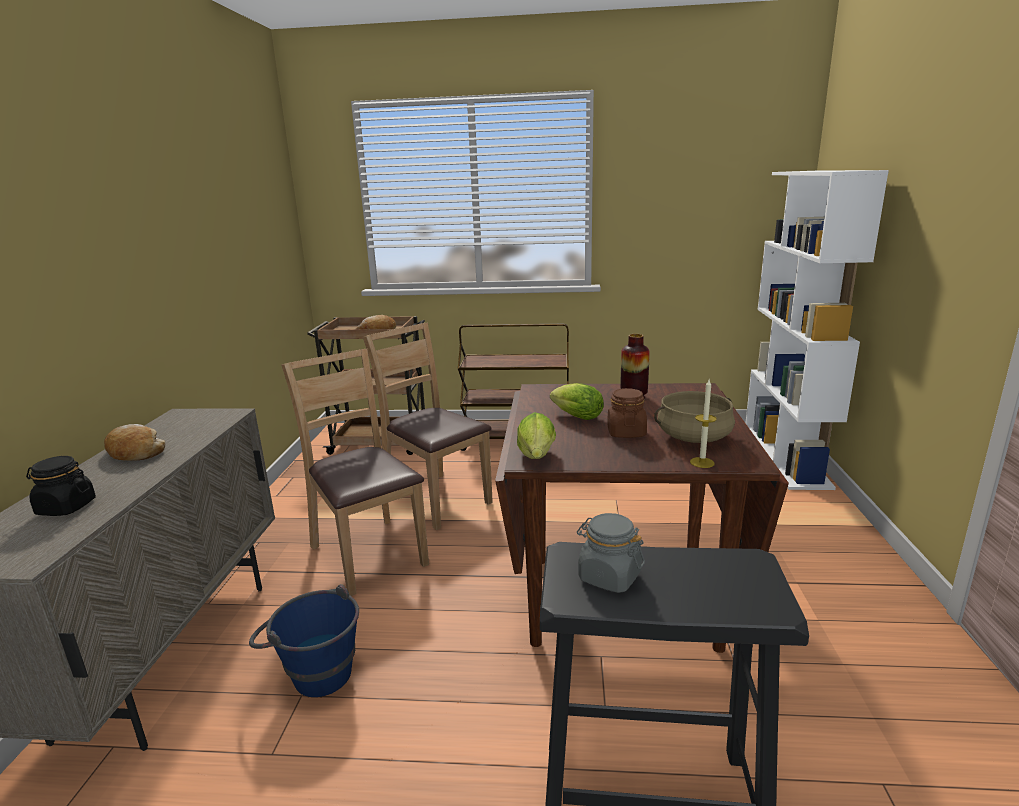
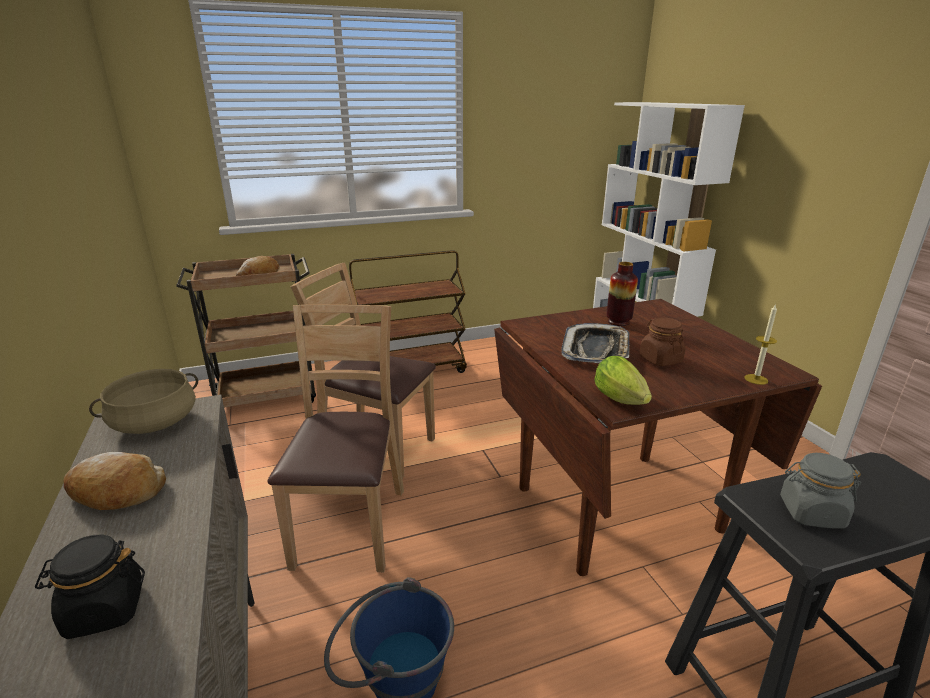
camera: 25 degrees left, 5 degrees up
(369, 554) = (349, 525): brown chair -> brown chair turned 60 degrees clockwise
(574, 416) = (596, 350): lettuce -> tray
(693, 437) = (717, 355): beige cooking pot -> beige cooking pot (155, 422)

